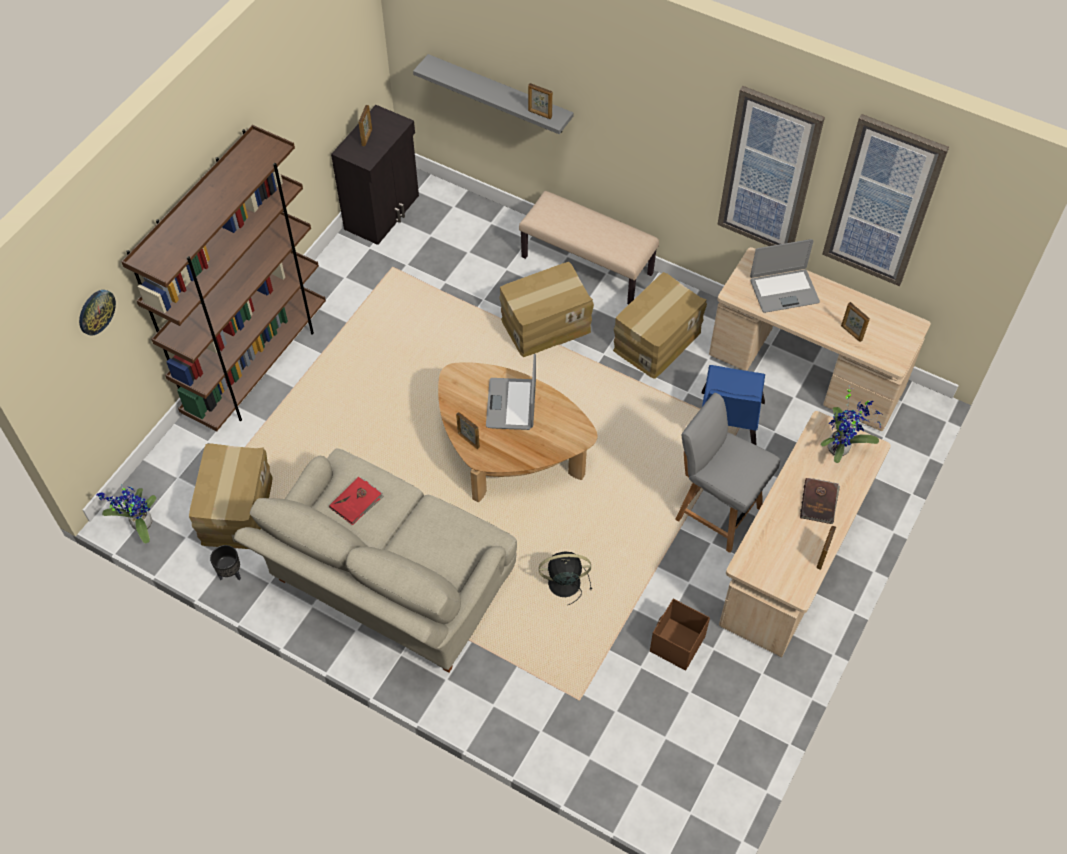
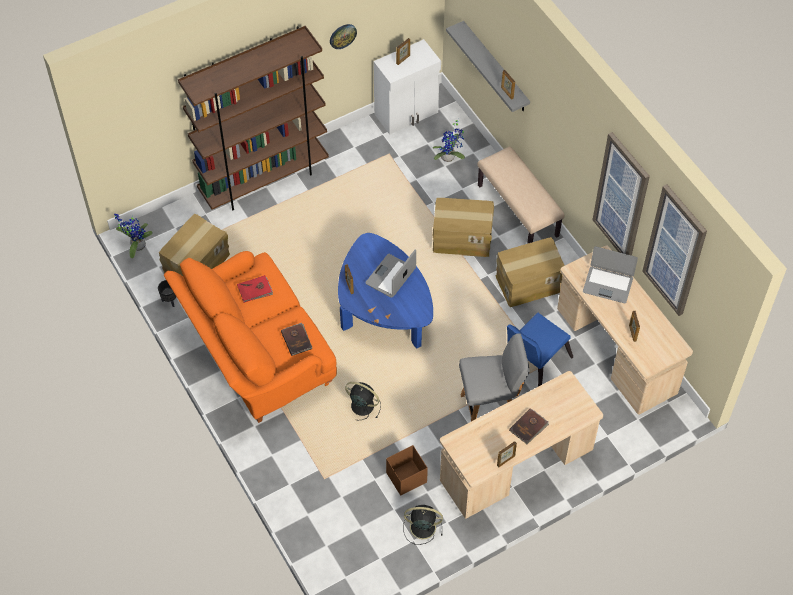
camera: 30 degrees right, 0 degrees up
(96, 311) = (152, 103): wall clock -> wall clock (342, 36)
(383, 212) = (407, 114): black cabinet -> white cabinet
(388, 587) = (255, 355): beige sofa -> orange sofa
(454, 538) = (297, 340): none -> brown book
(509, 451) = (384, 308): brown coffee table -> blue coffee table
(716, 512) = (489, 411): grey chair -> grey chair turned 105 degrees clockwise
(737, 696) = (421, 527): none -> black fan
(841, 448) = (568, 401): potted plant -> potted plant (449, 158)

